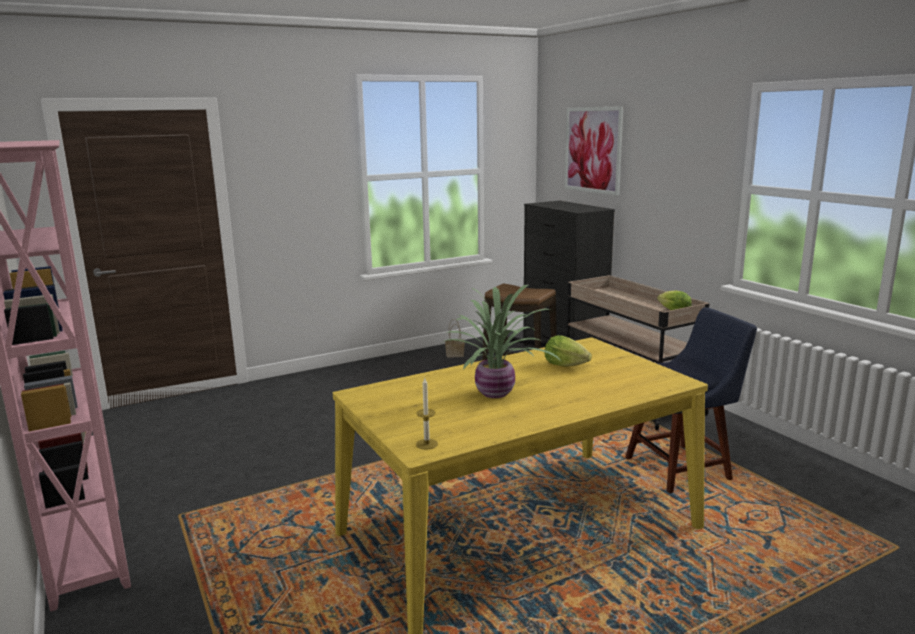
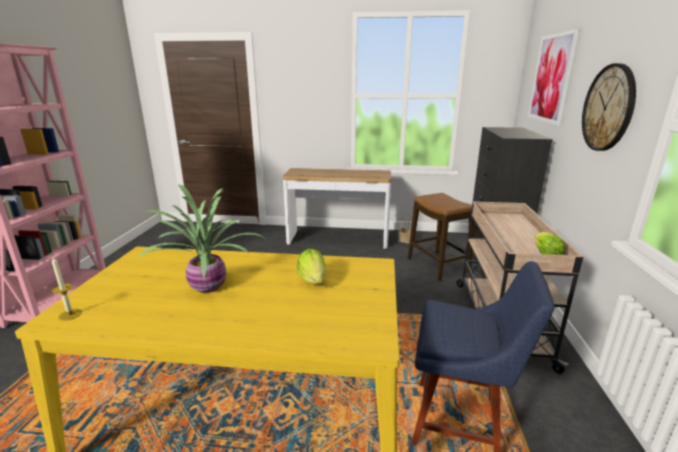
camera: 35 degrees right, 5 degrees up
(376, 373) = (338, 239): none -> console table
(680, 178) = (608, 108): none -> wall clock

